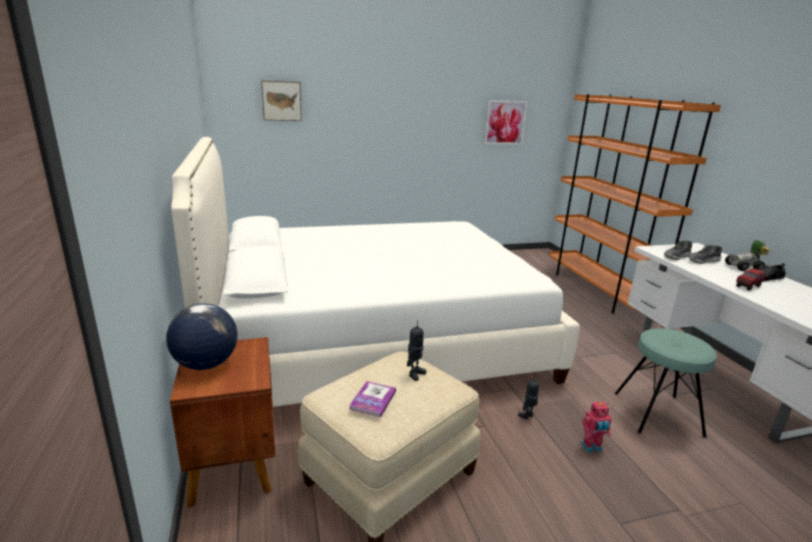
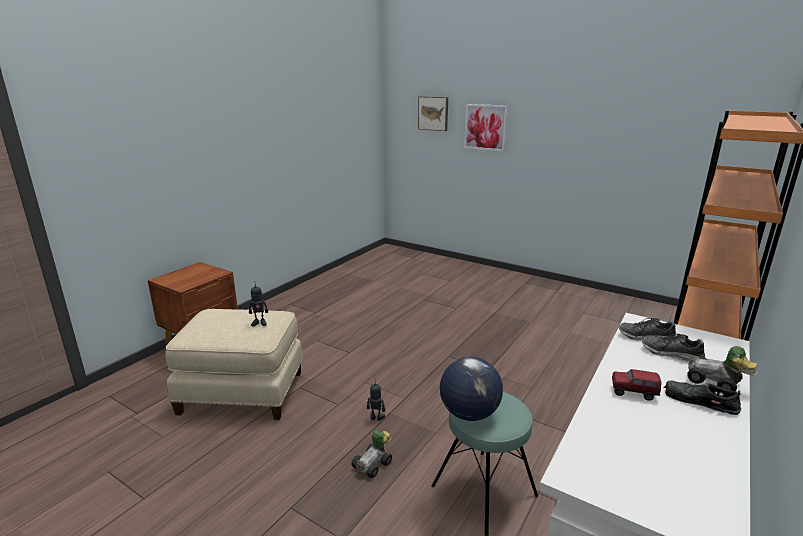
camera: 50 degrees right, 0 degrees up
(205, 364) = (186, 272): globe -> globe (468, 413)
(373, 341) = (379, 322): white bed -> none
(373, 400) = (213, 322): book -> none
(505, 122) = (668, 143): picture -> picture (485, 127)
(591, 447) = (374, 464): toy robot -> toy car

